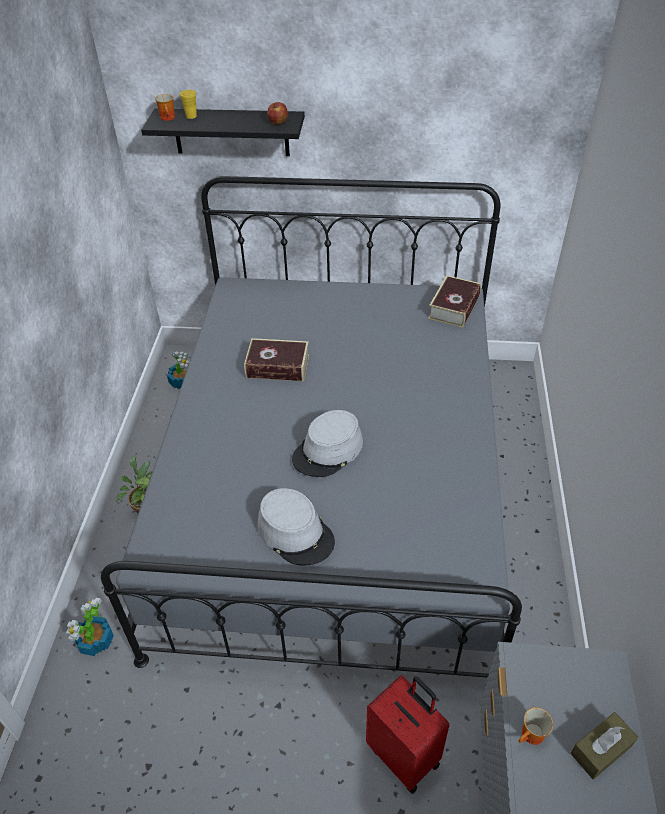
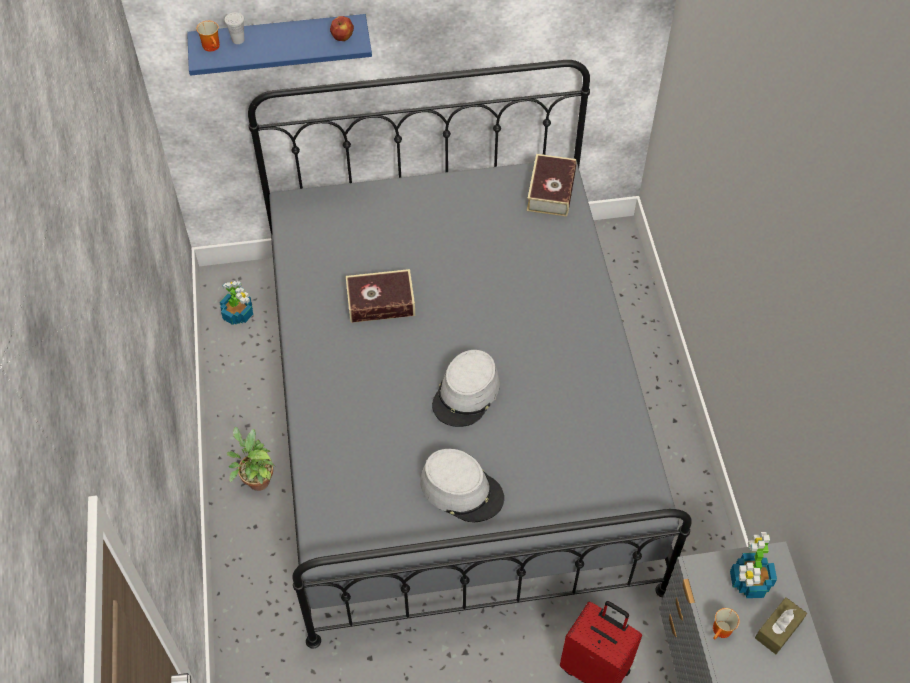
camera: 15 degrees left, 10 degrees up
(95, 641) = (258, 632): potted plant -> potted plant (749, 581)
(191, 116) = (238, 40): yellow cup -> white cup
(231, 132) = (280, 43): black shelf -> blue shelf

